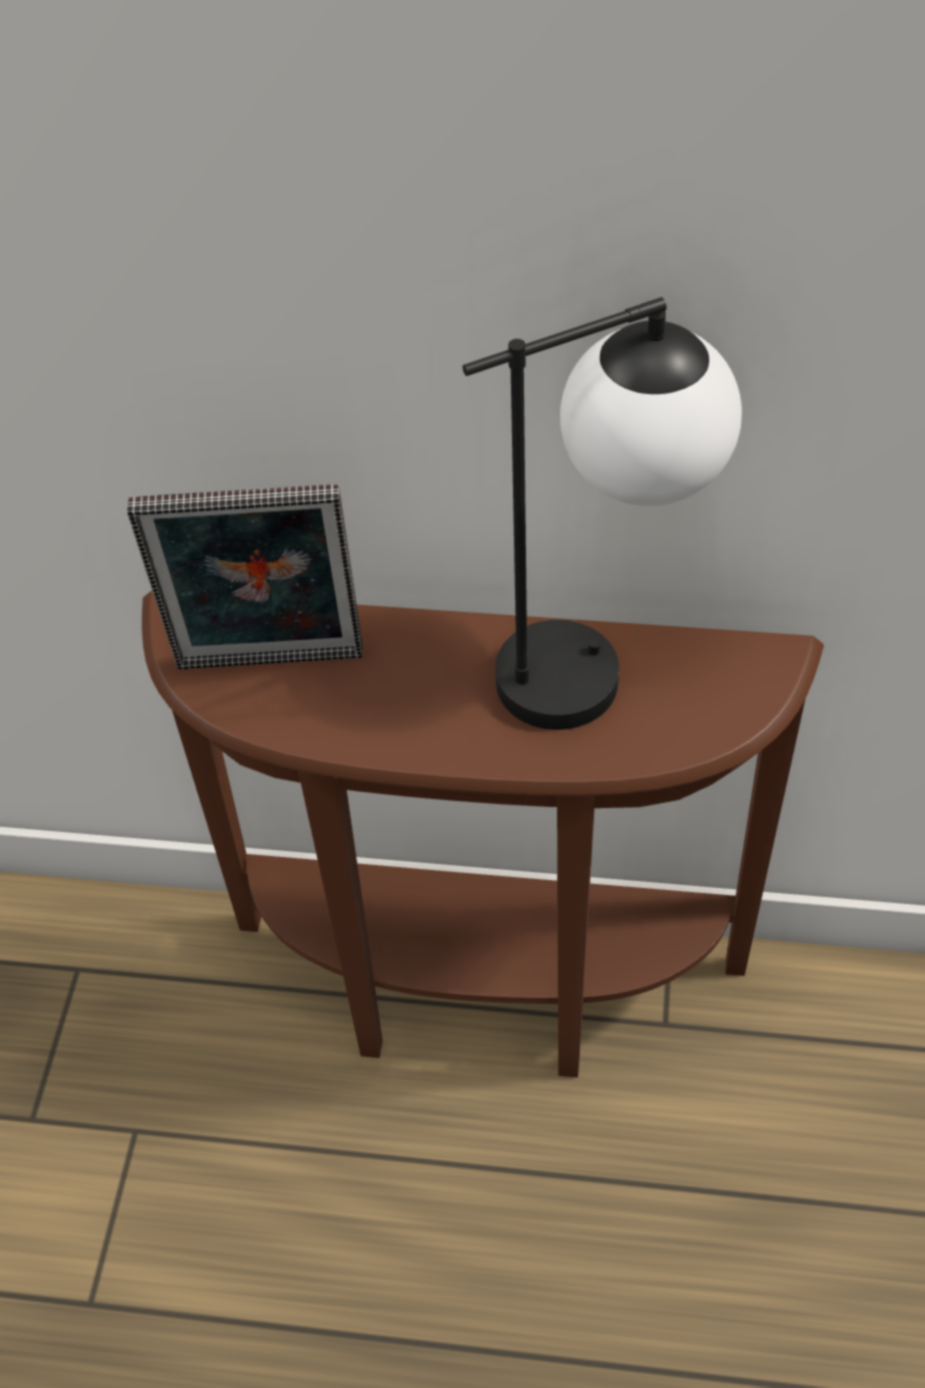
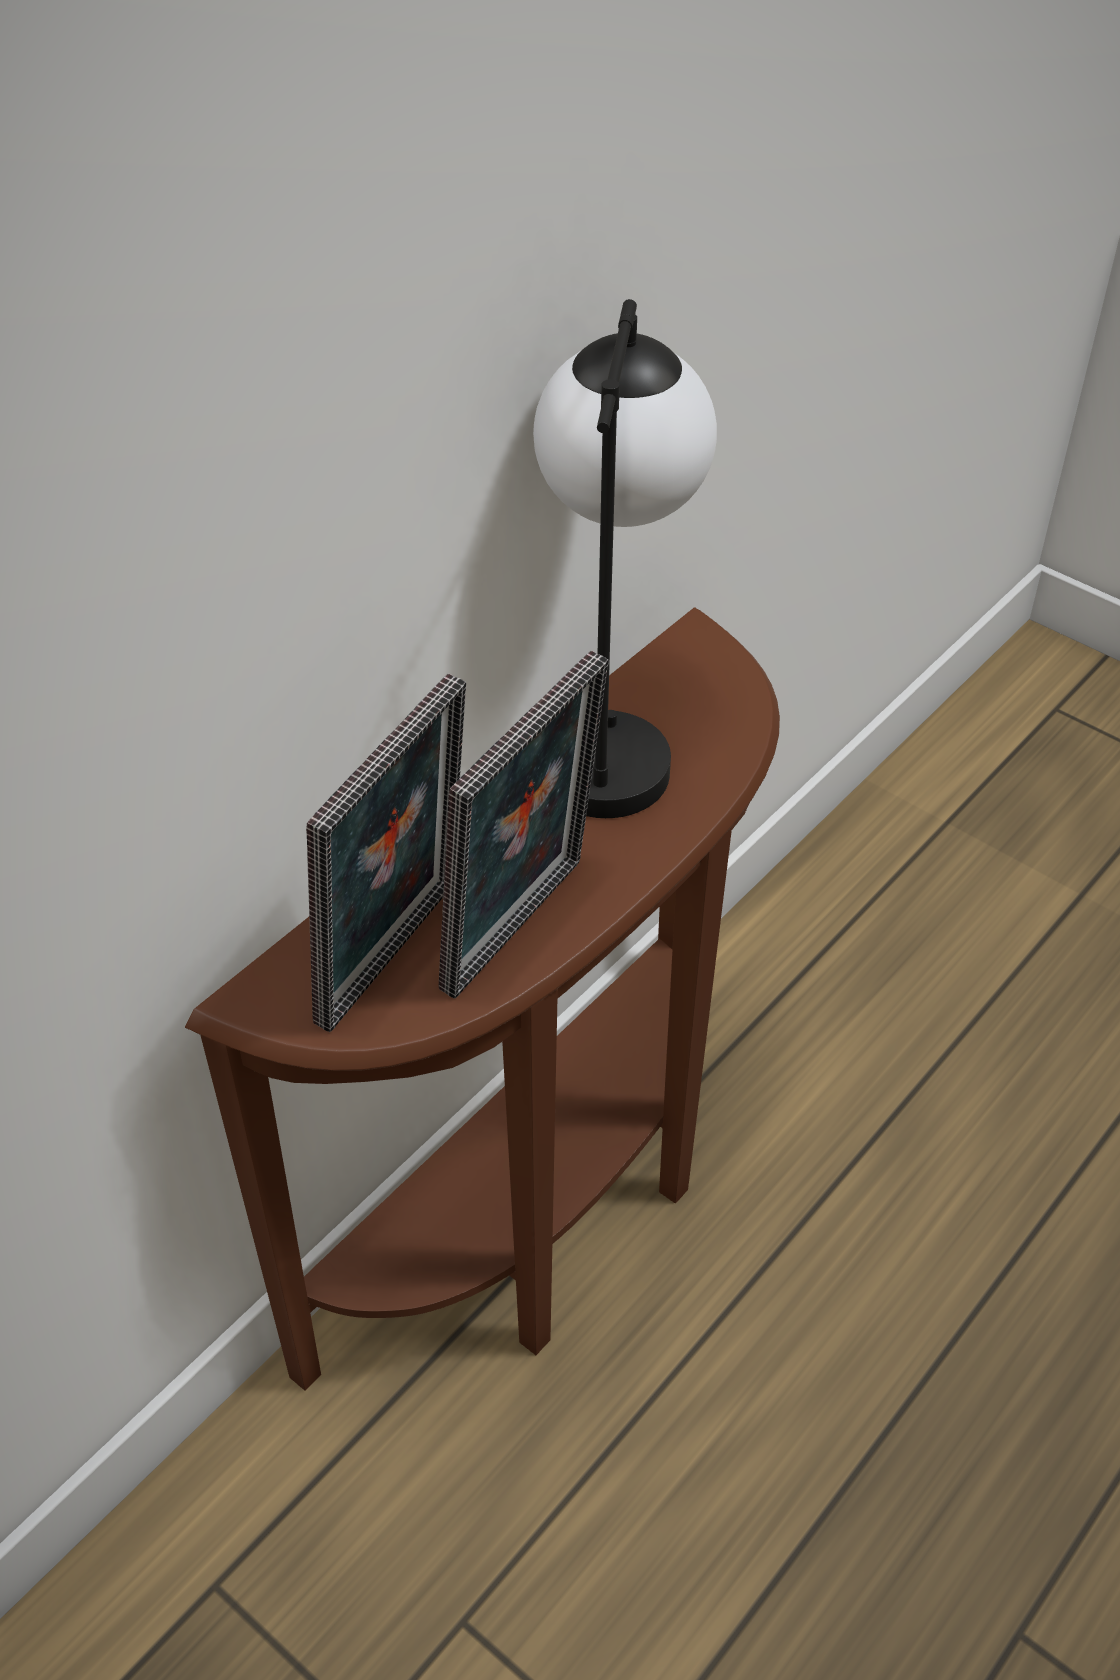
camera: 60 degrees left, 5 degrees down
(349, 721) = (523, 930): none -> picture frame

